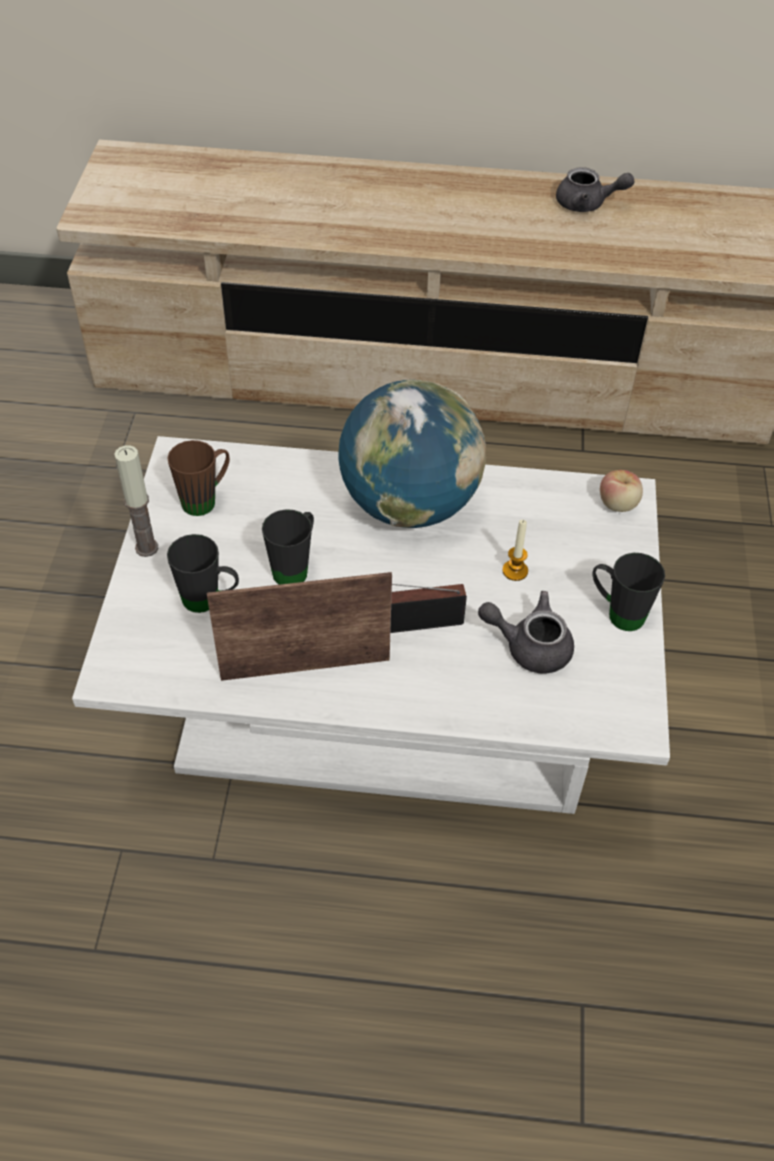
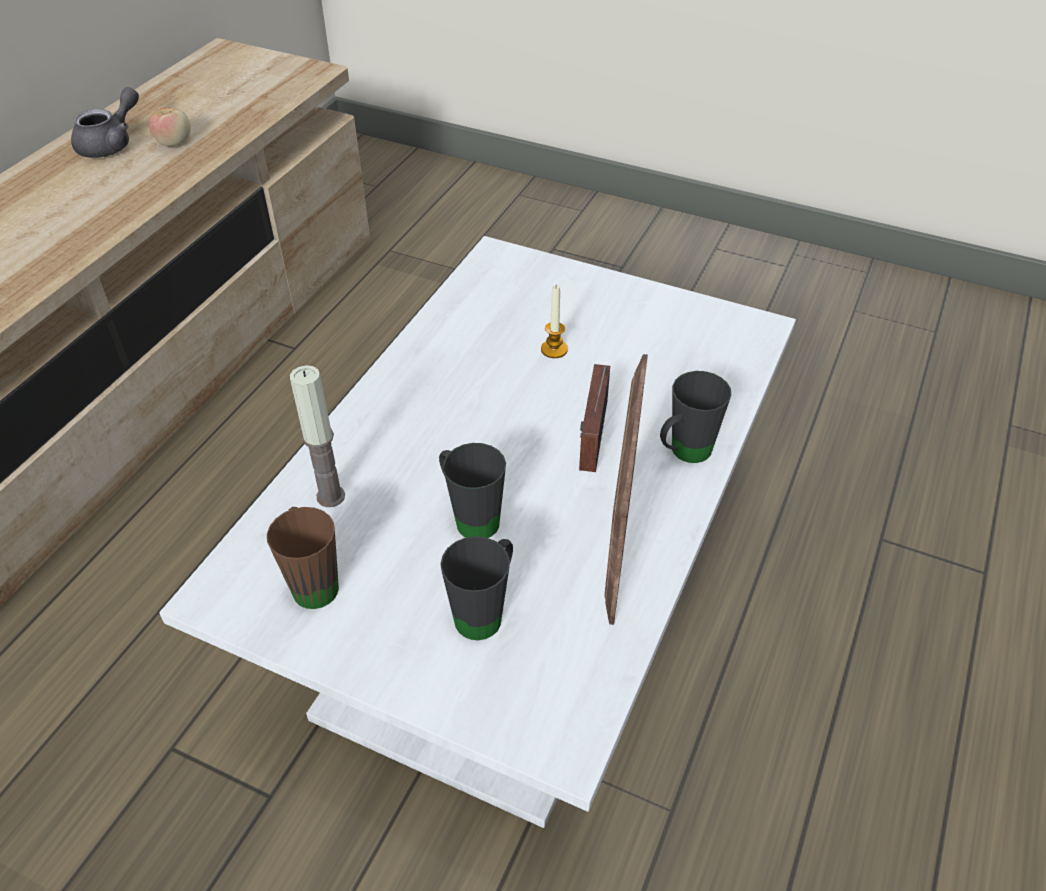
camera: 70 degrees left, 5 degrees down
(147, 548) = (363, 663): candle -> candle (331, 496)
(409, 505) = (426, 400): globe -> none
(529, 646) = (650, 365): grey teapot -> none
(617, 613) = (631, 301): black mug -> black mug (683, 454)
(618, 504) = (503, 264): apple -> apple (174, 142)

